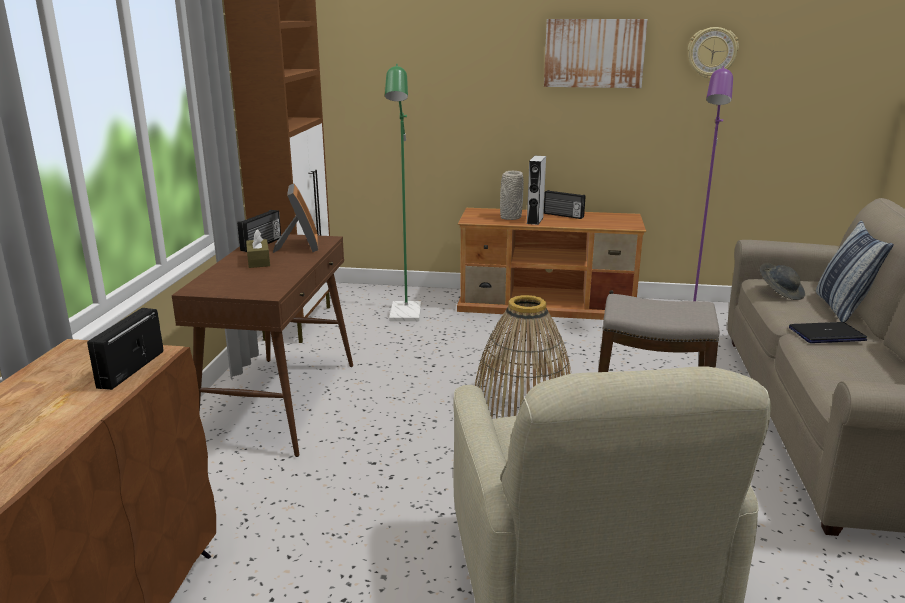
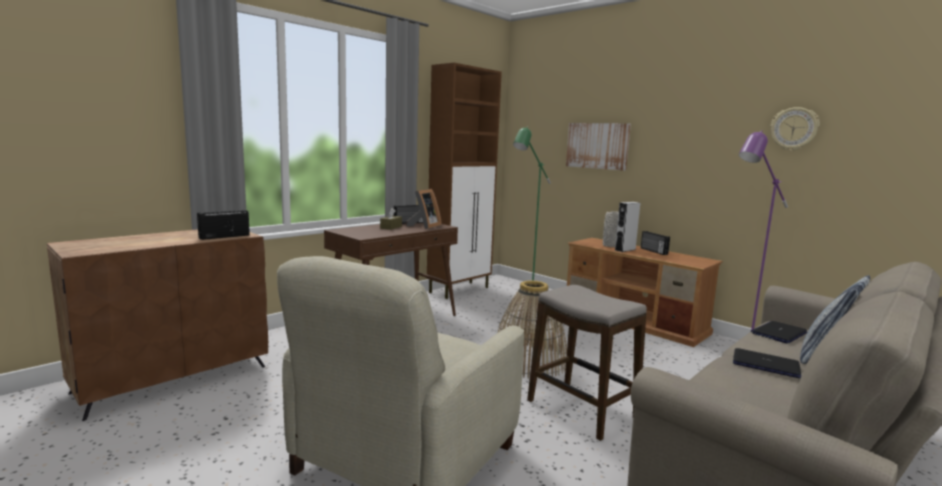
camera: 35 degrees right, 10 degrees down
(594, 53) = (692, 129): picture -> picture (597, 146)
(780, 293) = (779, 333): grey hat -> laptop

